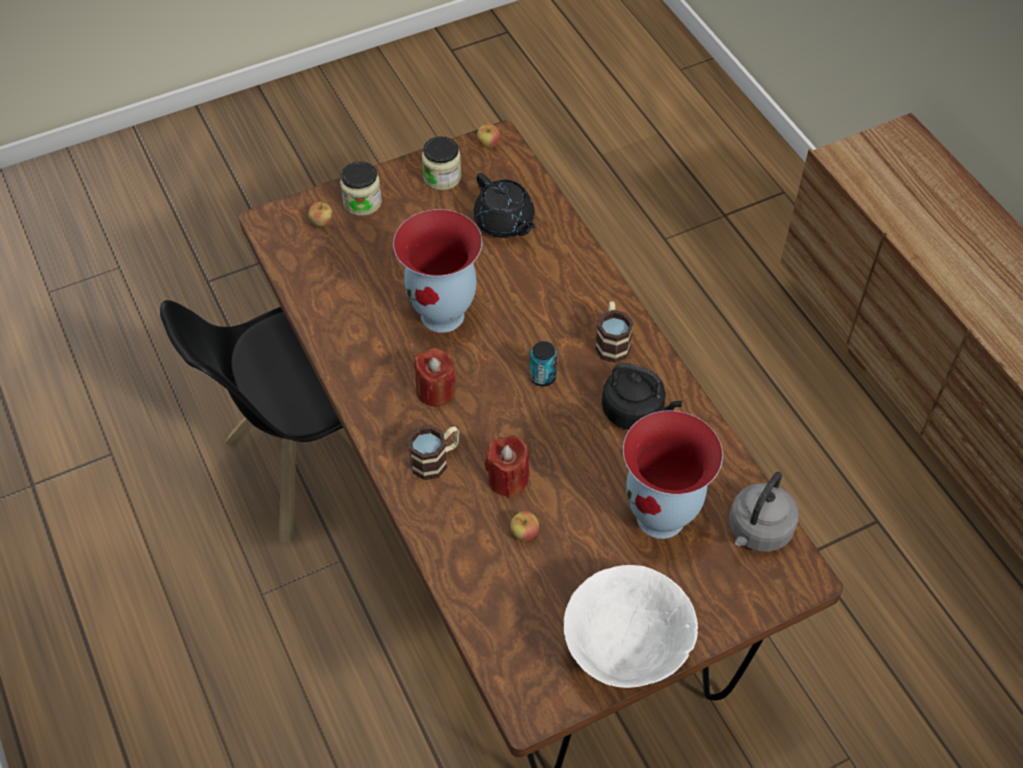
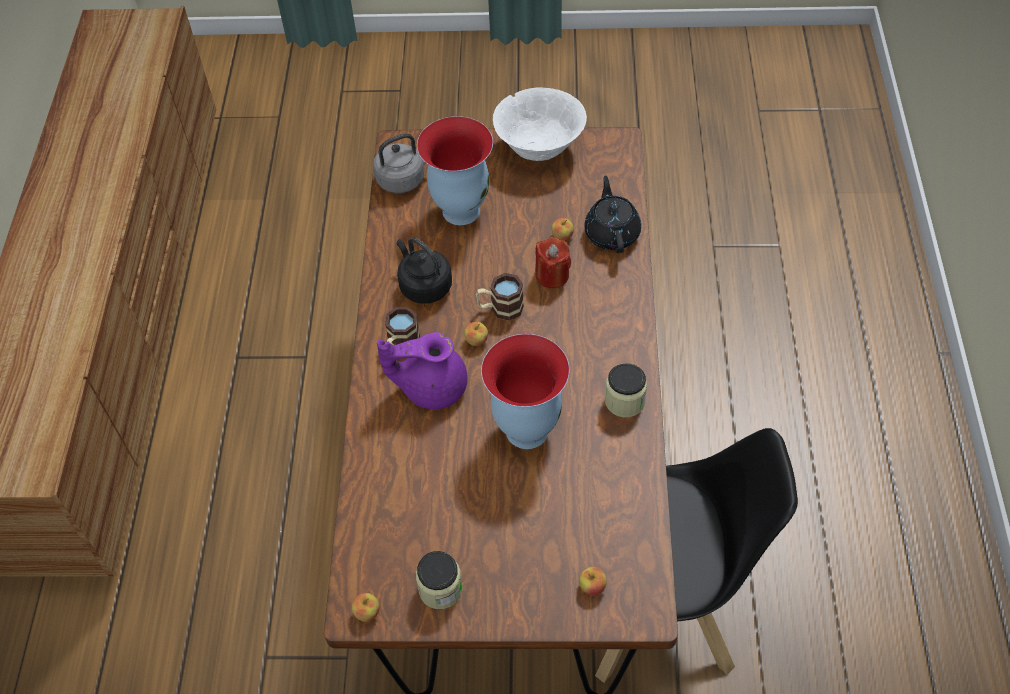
camera: 150 degrees left, 0 degrees up
(362, 202) = (539, 594): jar -> jar (624, 401)
(435, 391) = (570, 364): red candle -> none
(436, 460) = (599, 310): mug -> mug (500, 308)
(504, 223) = (413, 503): black teapot -> black teapot (612, 233)
(542, 377) = (476, 340): can -> apple
(556, 317) = (431, 387): none -> purple teapot

